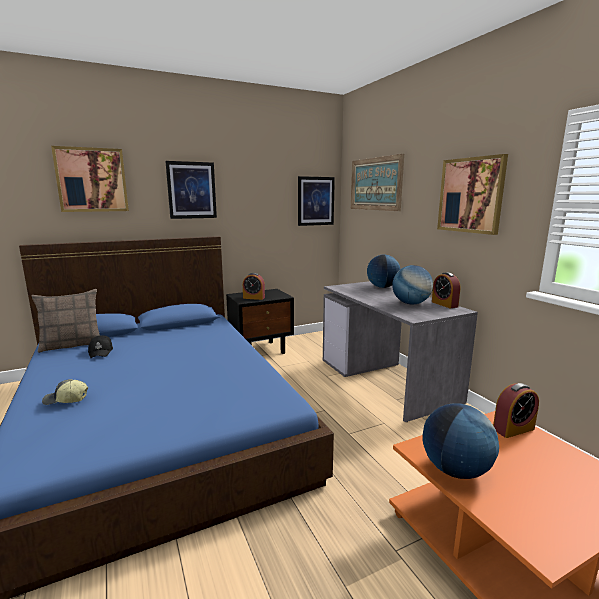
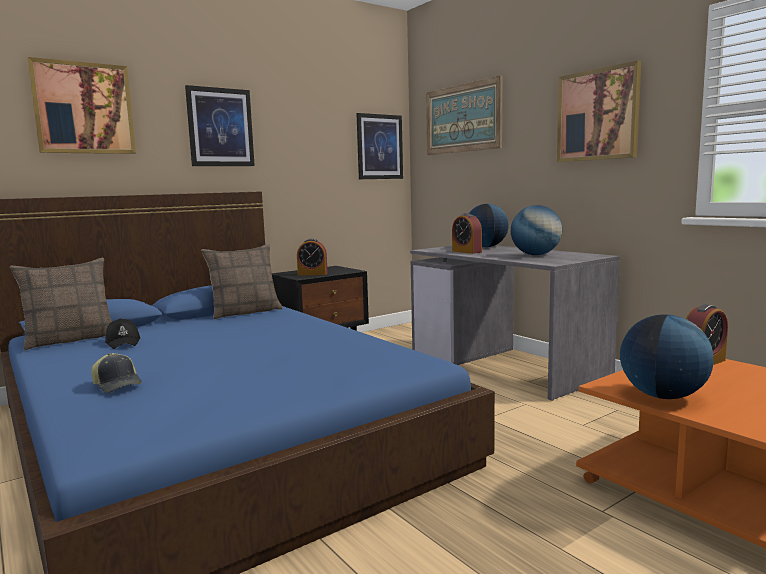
camera: 10 degrees left, 5 degrees down
(66, 400) = (118, 384): cap -> cap turned 120 degrees counterclockwise
(197, 327) = (245, 312): none -> pillow
(444, 304) = (576, 253): alarm clock -> alarm clock (466, 251)

